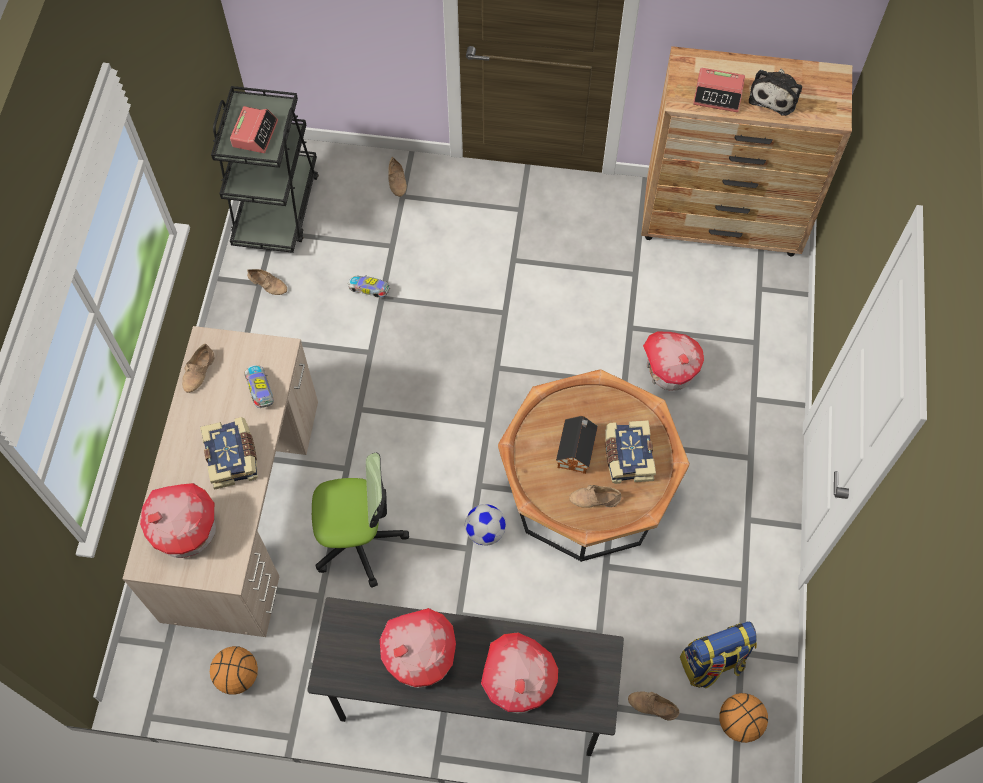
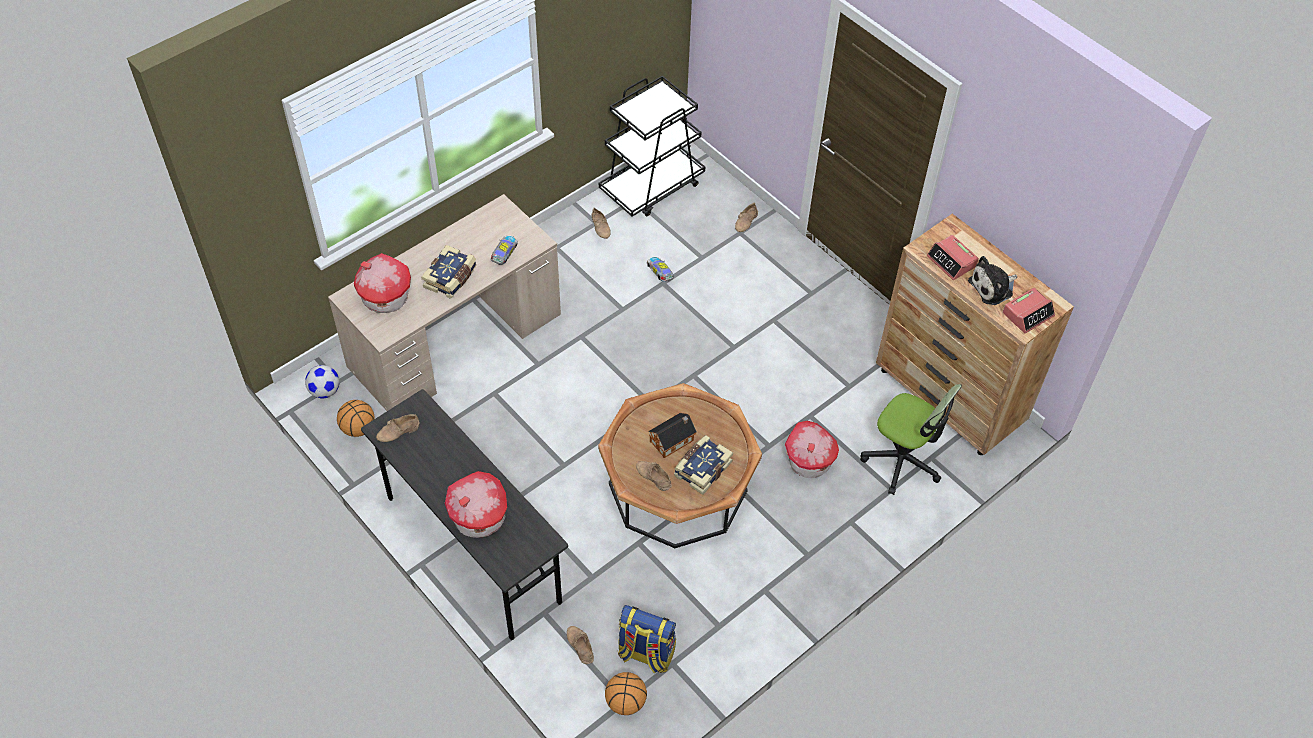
camera: 40 degrees right, 10 degrees down
(199, 372) = (481, 221): beige shoe -> beige shoe (398, 432)
(255, 133) = (650, 112): alarm clock -> alarm clock (1028, 314)
(358, 540) = (503, 409): office chair -> office chair (902, 460)
(420, 658) = (439, 461): toy house -> none
(485, 531) = (584, 463): football -> football (325, 391)

